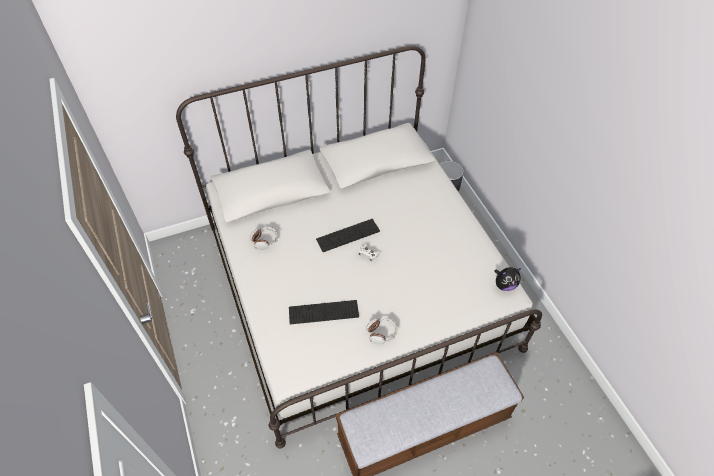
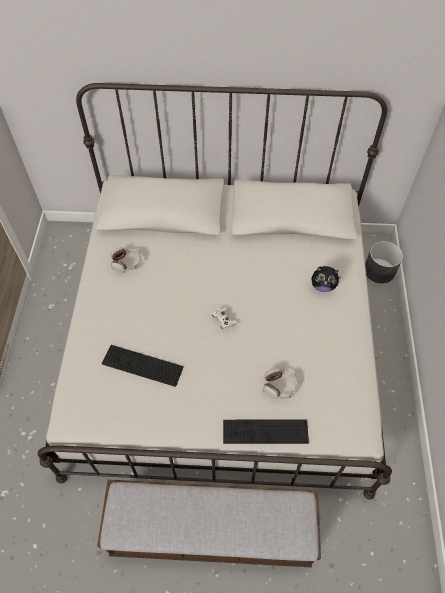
camera: 25 degrees right, 5 degrees up
(348, 235) = (214, 290): keyboard -> keyboard (265, 431)
(382, 333) = (190, 415): headphones -> headphones (280, 387)
(504, 285) = (359, 418): plush toy -> plush toy (323, 286)

